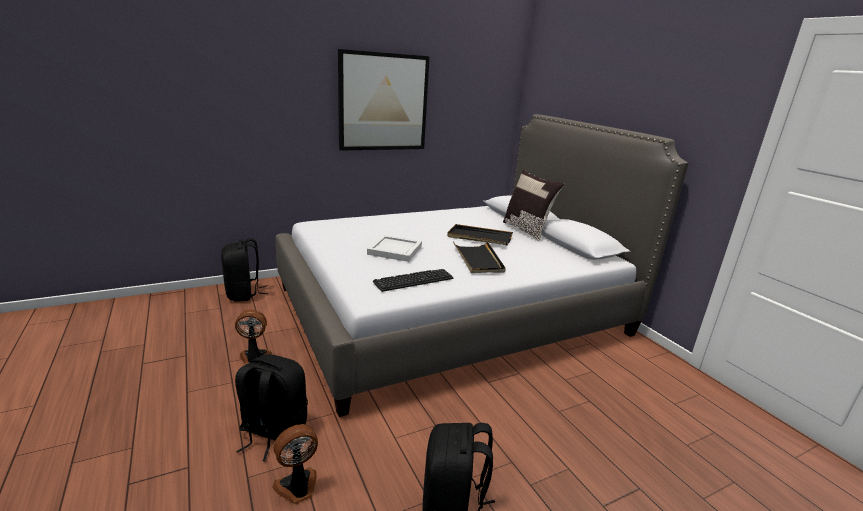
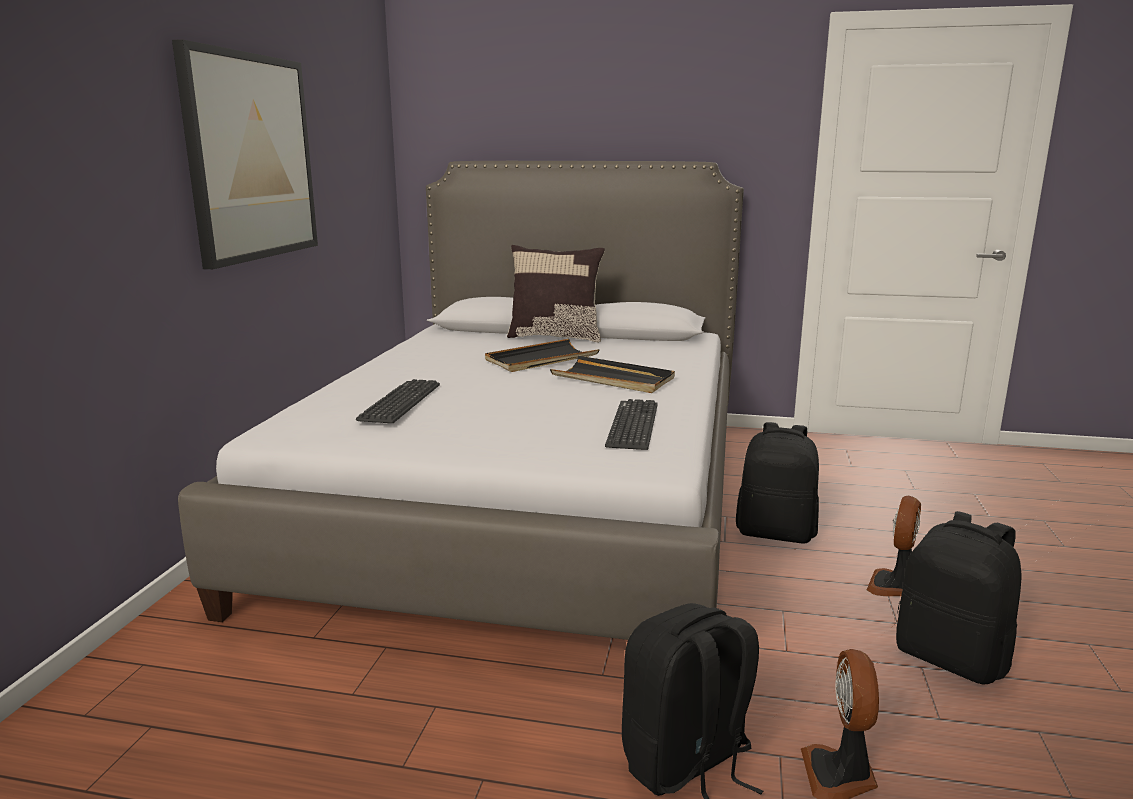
camera: 50 degrees left, 5 degrees down
(244, 294) = (144, 676): black backpack -> black backpack (776, 532)
(254, 358) = (430, 728): fan -> fan (894, 586)
(369, 230) = (400, 402): none -> keyboard
(396, 250) = (508, 408): white tray -> none

